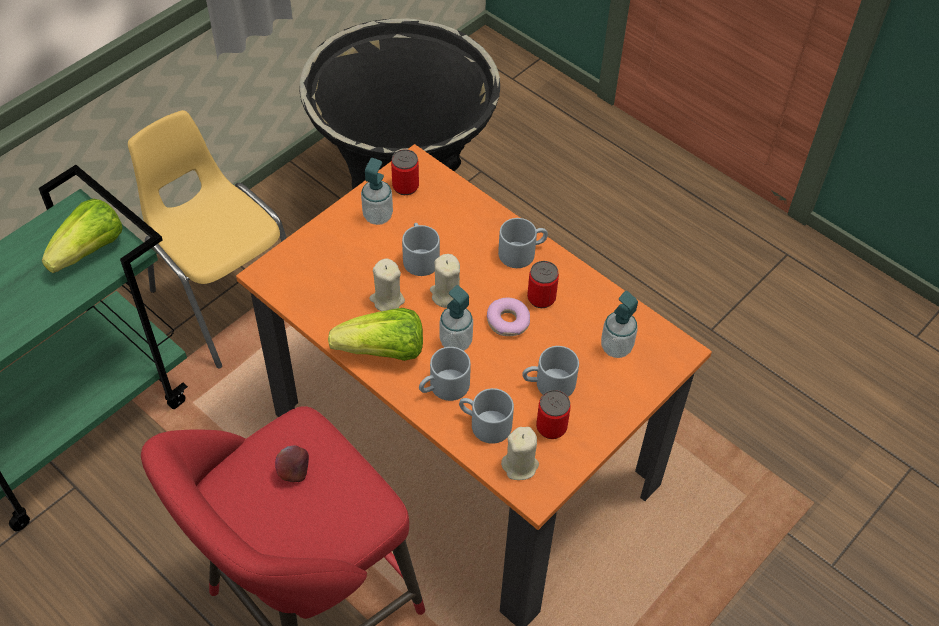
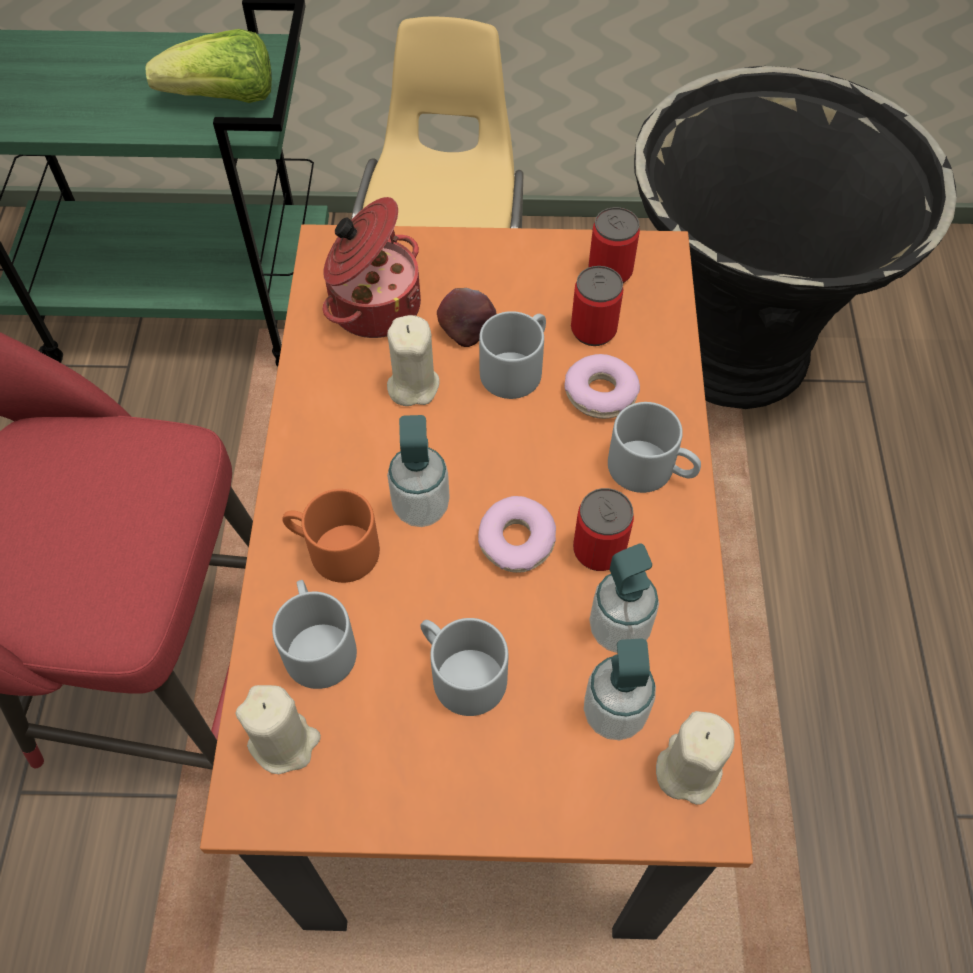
camera: 50 degrees right, 5 degrees up
(294, 471) = (97, 493): apple -> apple (468, 331)
(323, 282) = (373, 305): none -> cooking pot
(378, 216) = (532, 280): soap dispenser -> soap dispenser (618, 630)
(383, 352) = (327, 441): lettuce -> none
(444, 388) = (332, 550): grey mug -> orange mug
(446, 295) = (486, 439): beige candle -> beige candle (688, 769)
(466, 239) = (600, 394): none -> donut
(551, 427) = (387, 734): can -> can (593, 330)

